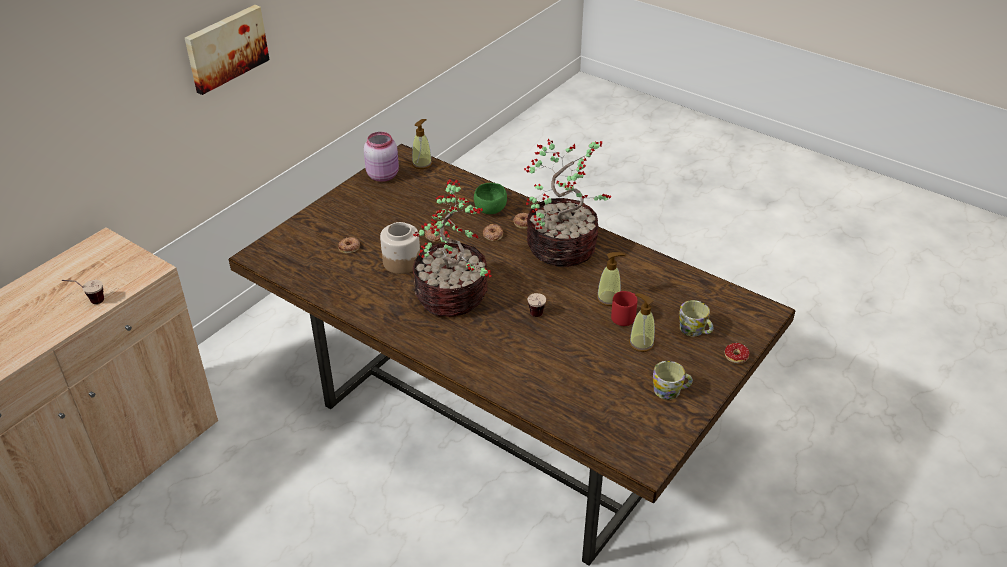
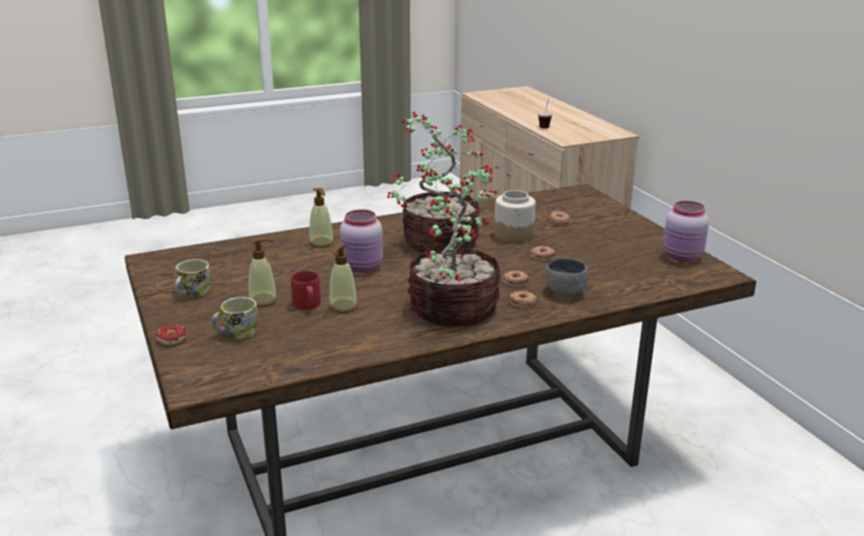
camera: 120 degrees right, 15 degrees down
(225, 48) = (777, 73): picture -> none
(422, 164) = (696, 280): soap dispenser -> soap dispenser (321, 243)
(490, 210) = (563, 291): green bowl -> grey bowl
(537, 318) = (362, 267): cup -> pink jar

